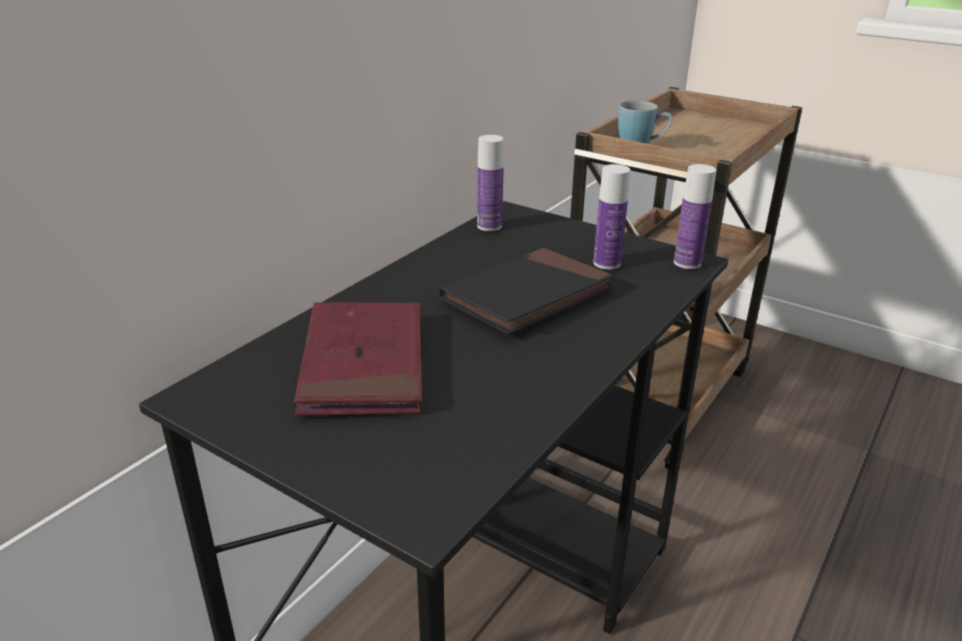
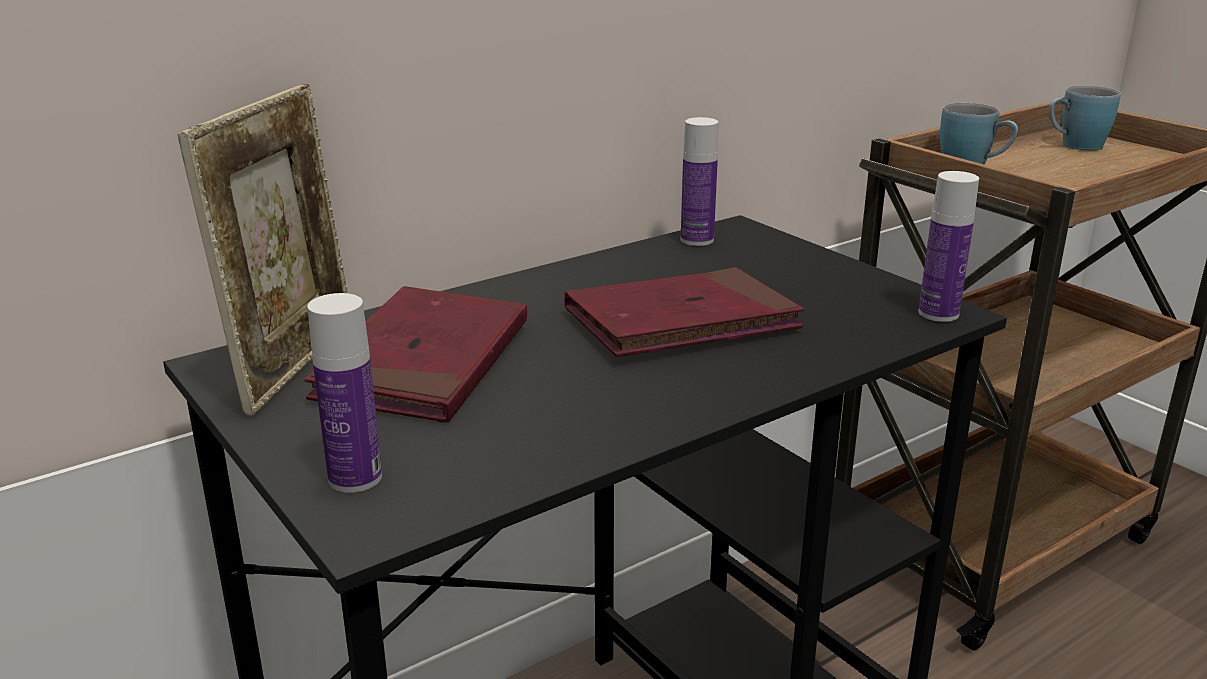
camera: 20 degrees right, 5 degrees down
(258, 384) = (295, 363): none -> picture frame
(527, 297) = (681, 322): black book -> red book
(607, 263) = (821, 299): bottle -> bottle (355, 478)
(690, 122) = (1074, 146): none -> blue mug

